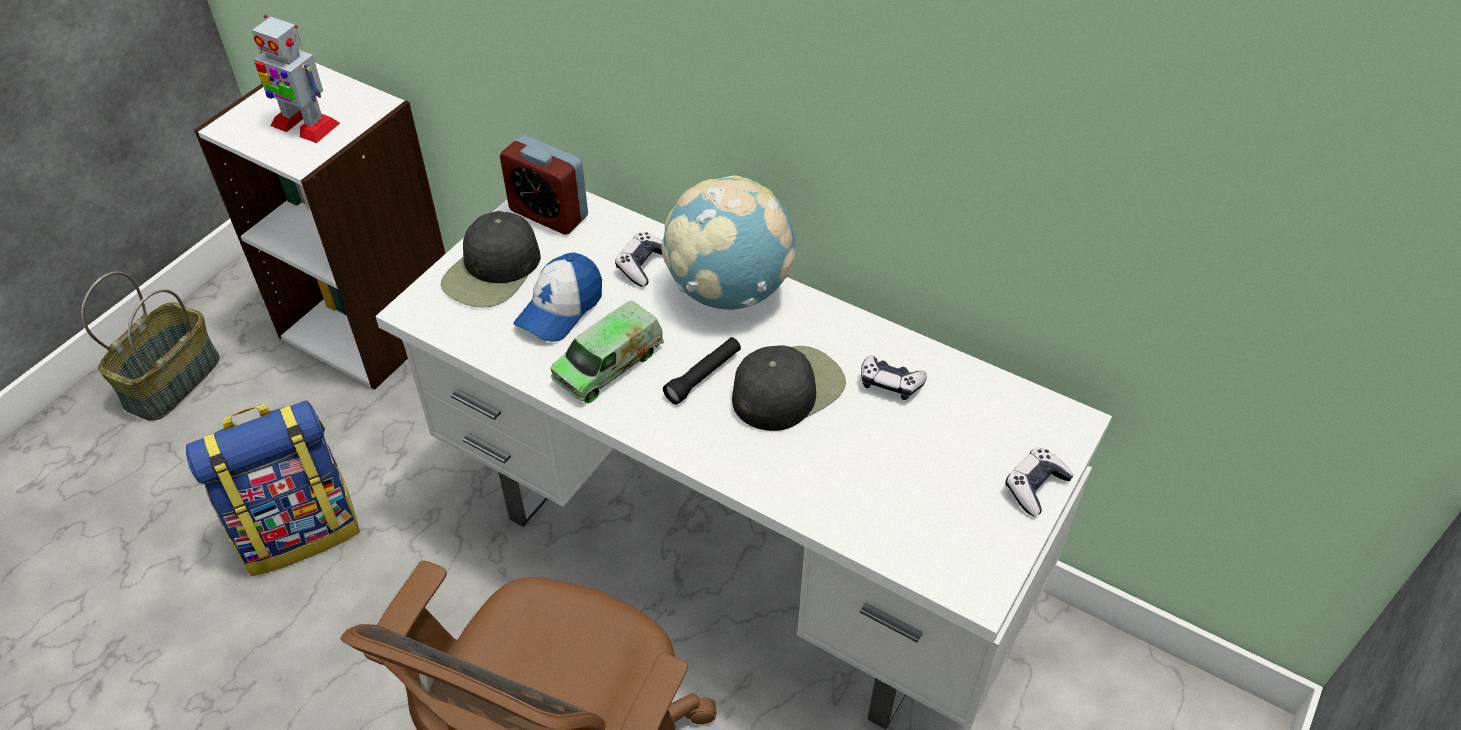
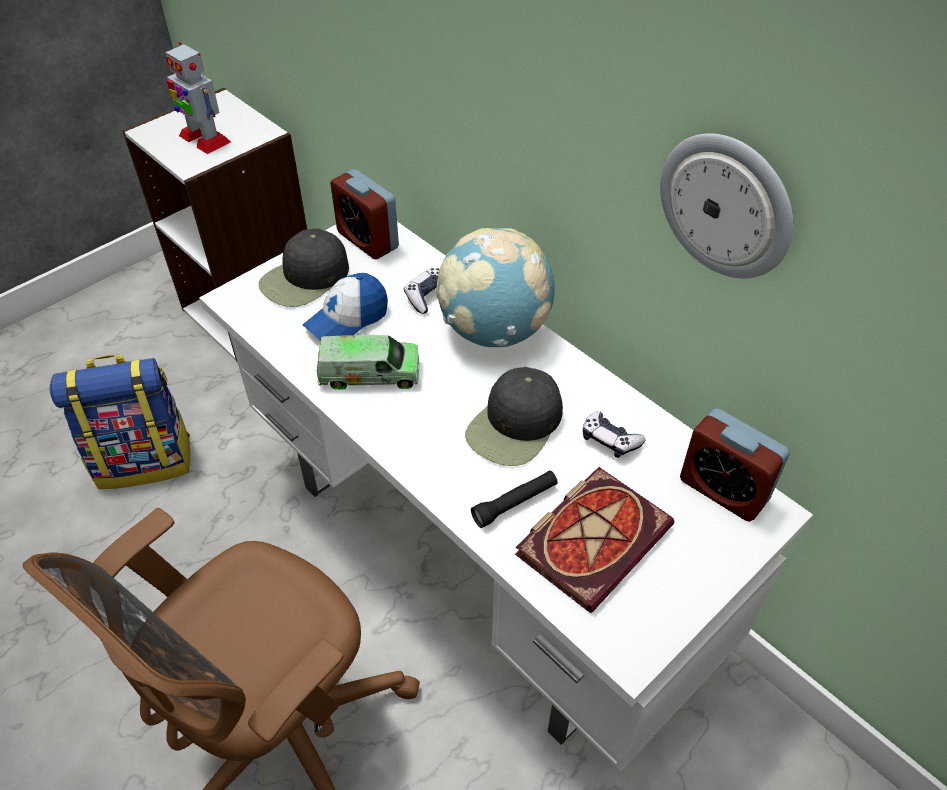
camera: 15 degrees right, 0 degrees up
(172, 380) = (95, 326): basket -> none
(609, 365) = (369, 374): toy truck -> toy truck turned 150 degrees counterclockwise
(703, 376) = (446, 400): black flashlight -> black flashlight (515, 503)
(787, 388) = (515, 425): black cap -> black cap turned 150 degrees clockwise
(906, 485) = (593, 536): none -> book
(984, 121) = (726, 205): none -> wall clock
(1019, 410) = (723, 490): none -> alarm clock
(1035, 487) = (716, 566): game controller -> none

